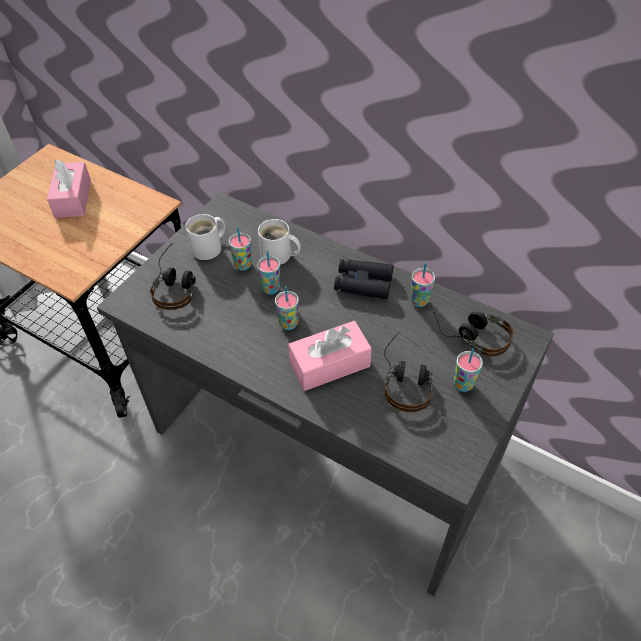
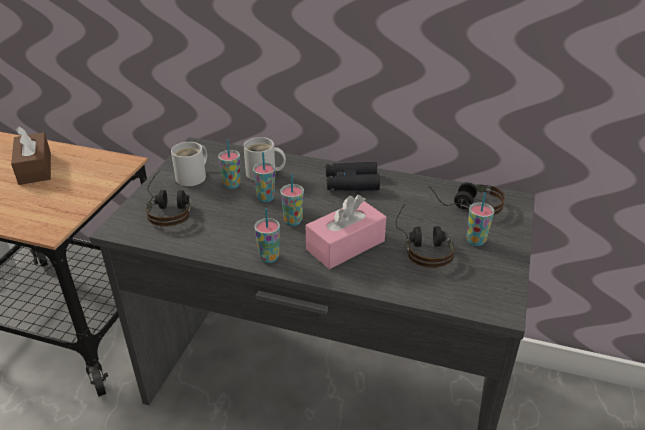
camera: 15 degrees left, 15 degrees down
(73, 198) = (35, 168): pink tissue box -> brown tissue box
(419, 301) = (408, 188): cup -> cup (269, 257)

